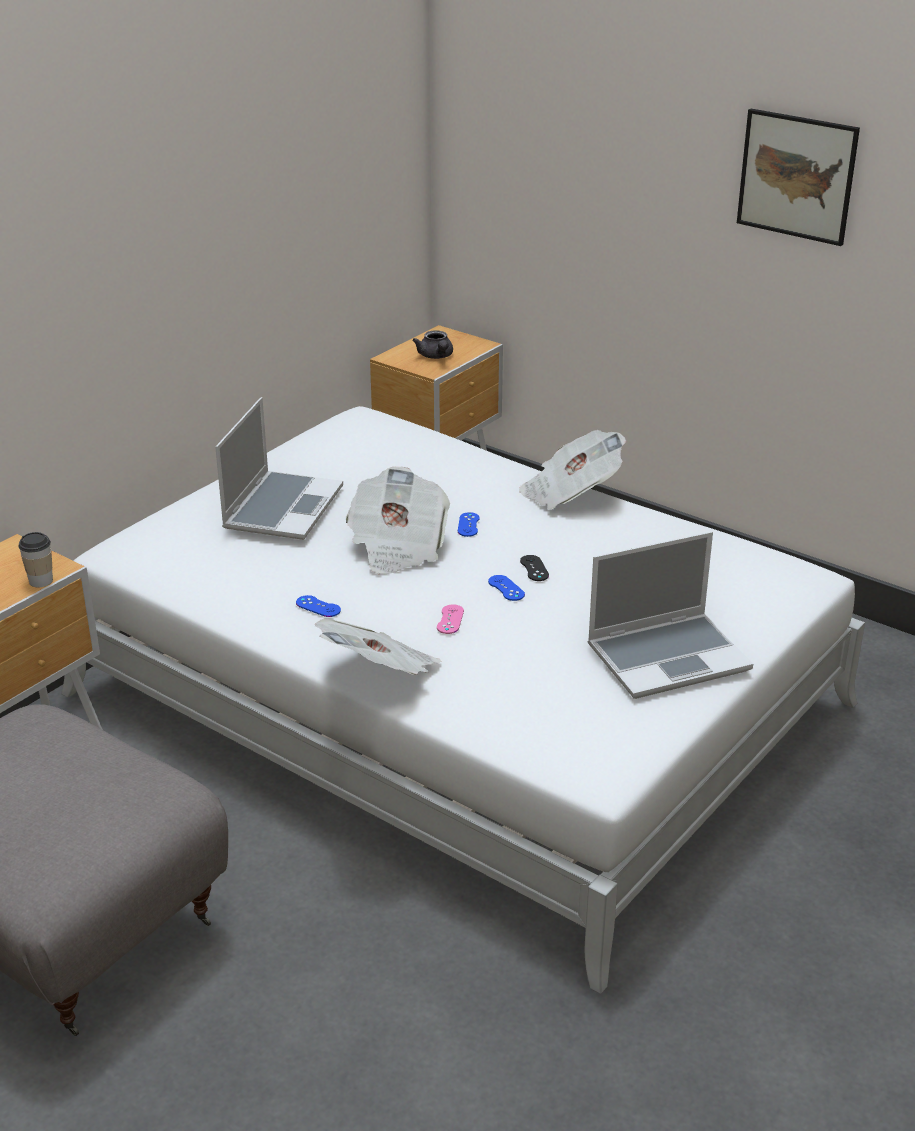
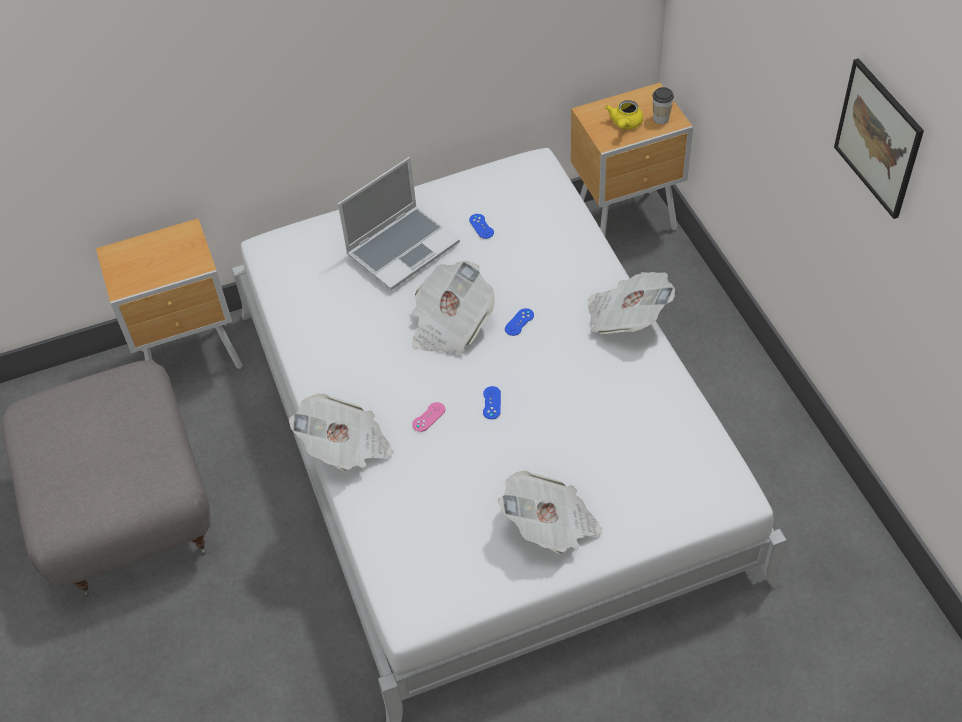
camera: 35 degrees right, 20 degrees up
(41, 581) = (181, 273): cup -> cup (661, 118)
(318, 606) = (354, 362): blue game controller -> blue game controller (481, 226)
(436, 356) = (625, 124): grey teapot -> yellow teapot
(534, 568) = (528, 391): black game controller -> none
(669, 656) = (551, 526): laptop -> newspaper

